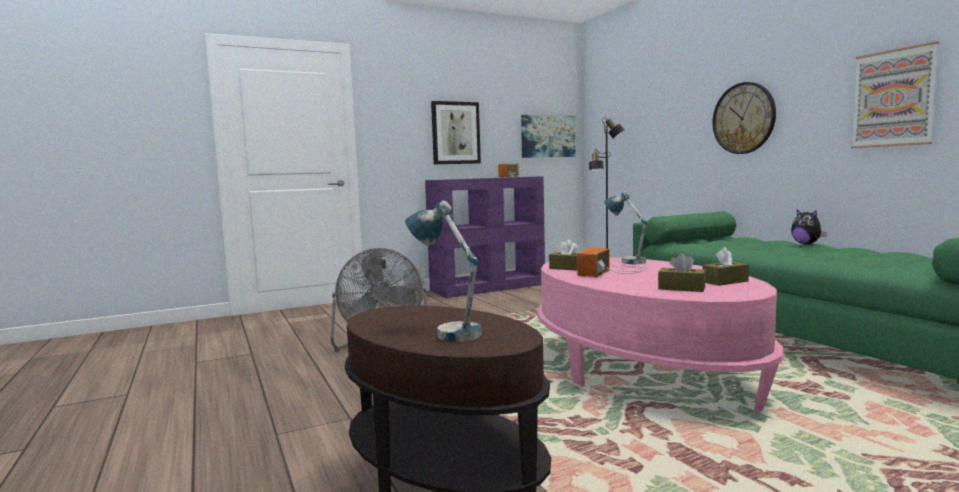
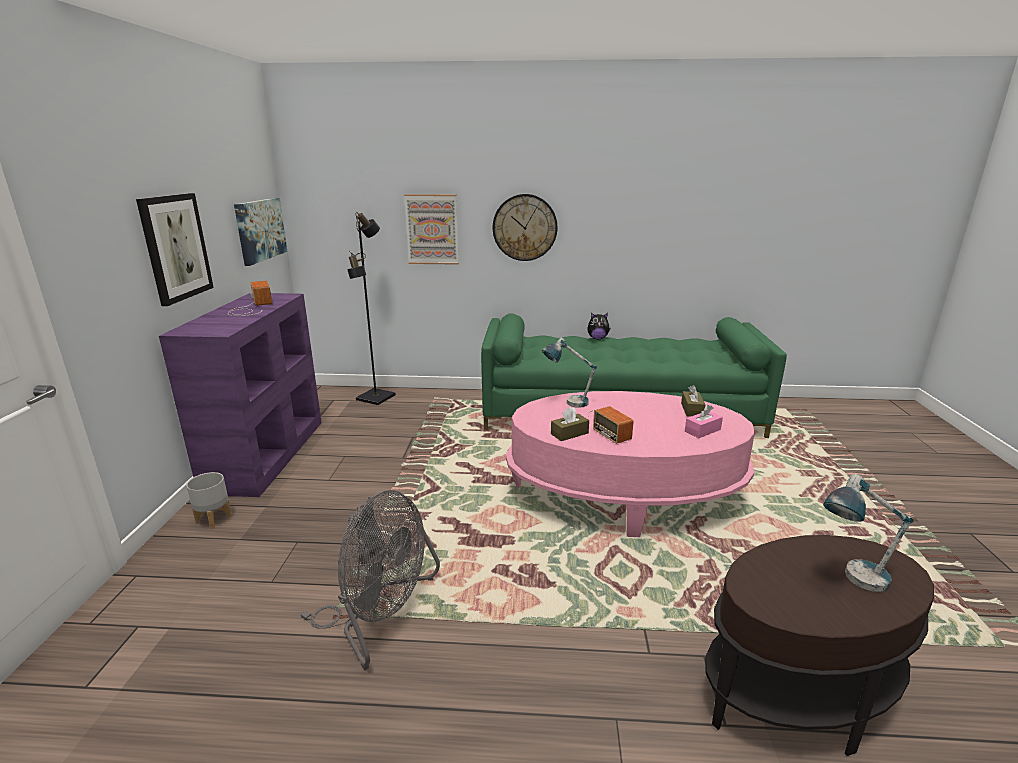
camera: 60 degrees left, 15 degrees up
(681, 288) = (702, 430): brown tissue box -> pink tissue box
(893, 98) = (651, 227): picture -> picture (432, 229)

